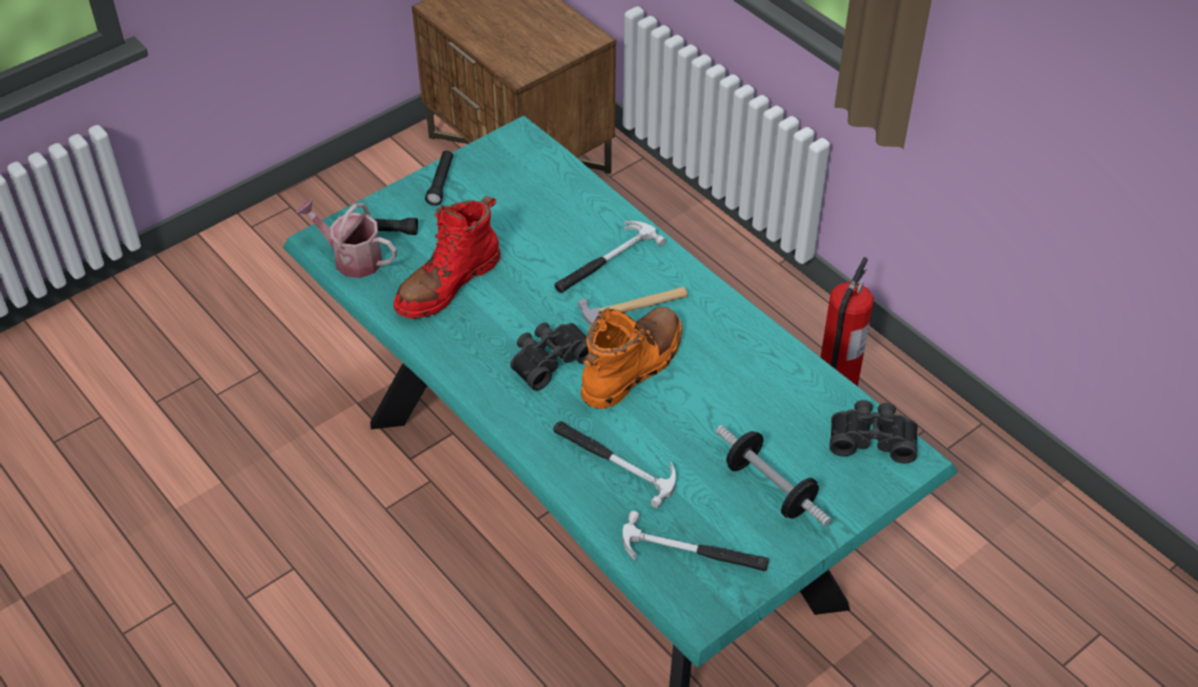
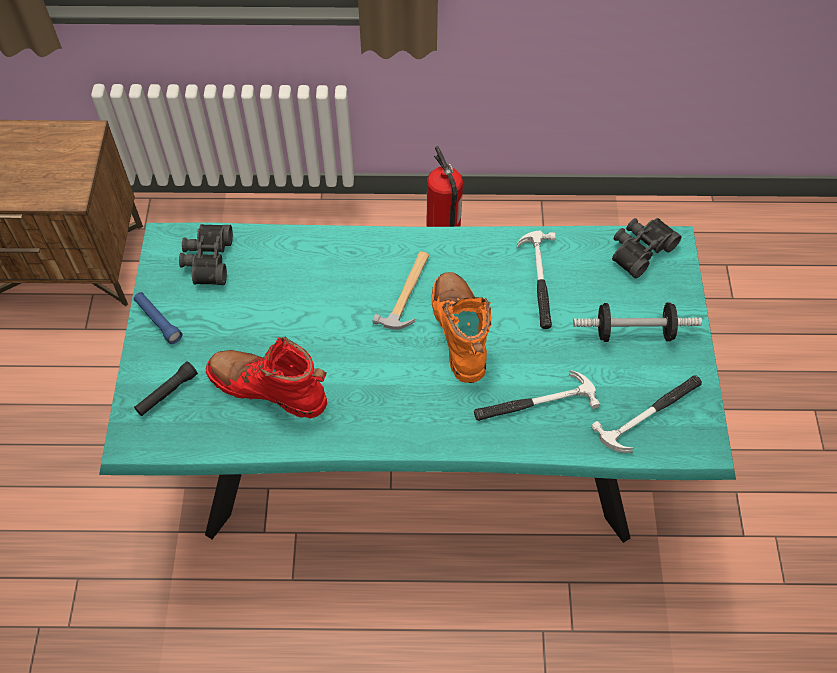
camera: 50 degrees left, 10 degrees up
(351, 258) = (173, 434): watering can -> none
(441, 183) = (158, 321): black flashlight -> blue flashlight
(448, 284) = (268, 388): red boot -> red boot turned 120 degrees clockwise
(548, 359) = (405, 376): black binoculars -> black binoculars (206, 260)
(605, 261) = (346, 278): hammer -> hammer (539, 281)

